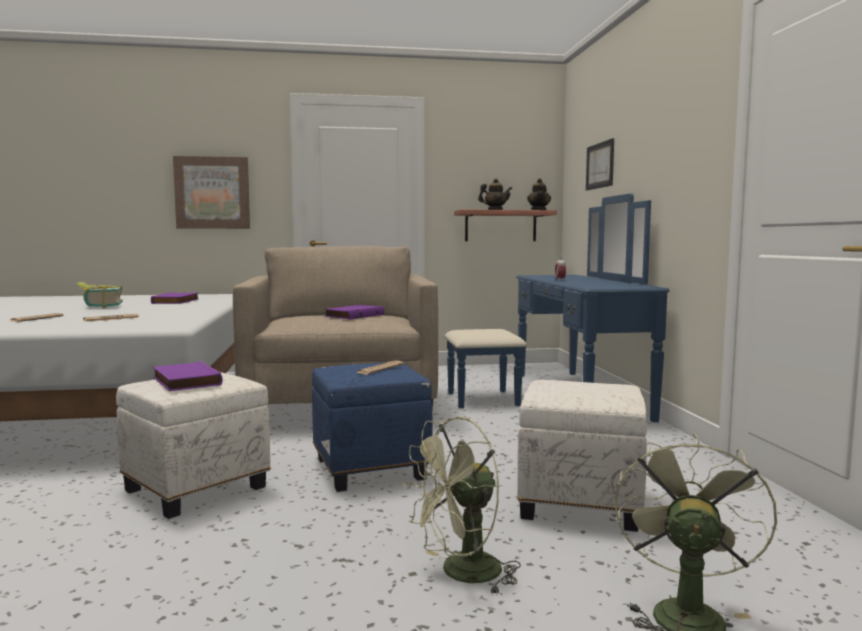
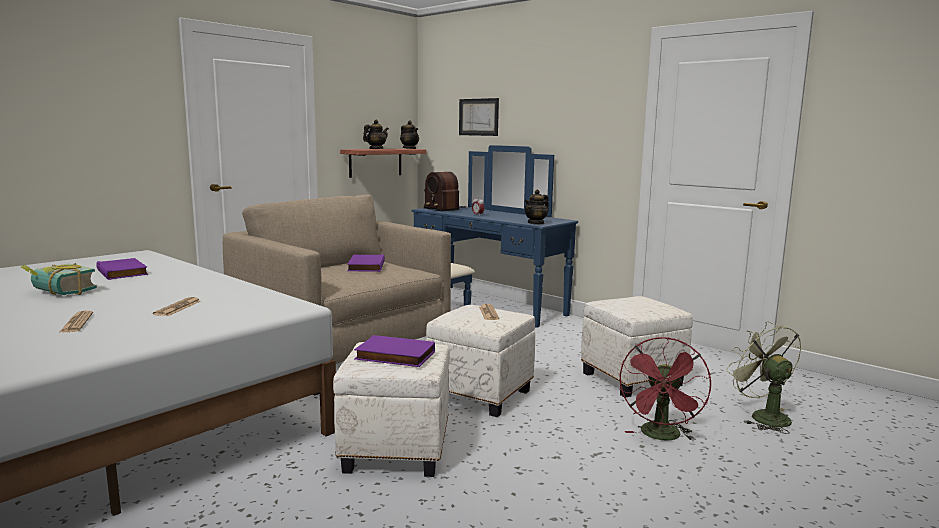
camera: 40 degrees left, 5 degrees up
(212, 193) = (93, 132): picture -> none
(371, 469) = (481, 395): blue ottoman -> white ottoman
(461, 574) = (661, 437): green fan -> red fan
(550, 276) = (444, 209): none -> radio
(594, 287) = (536, 223): none -> teapot

